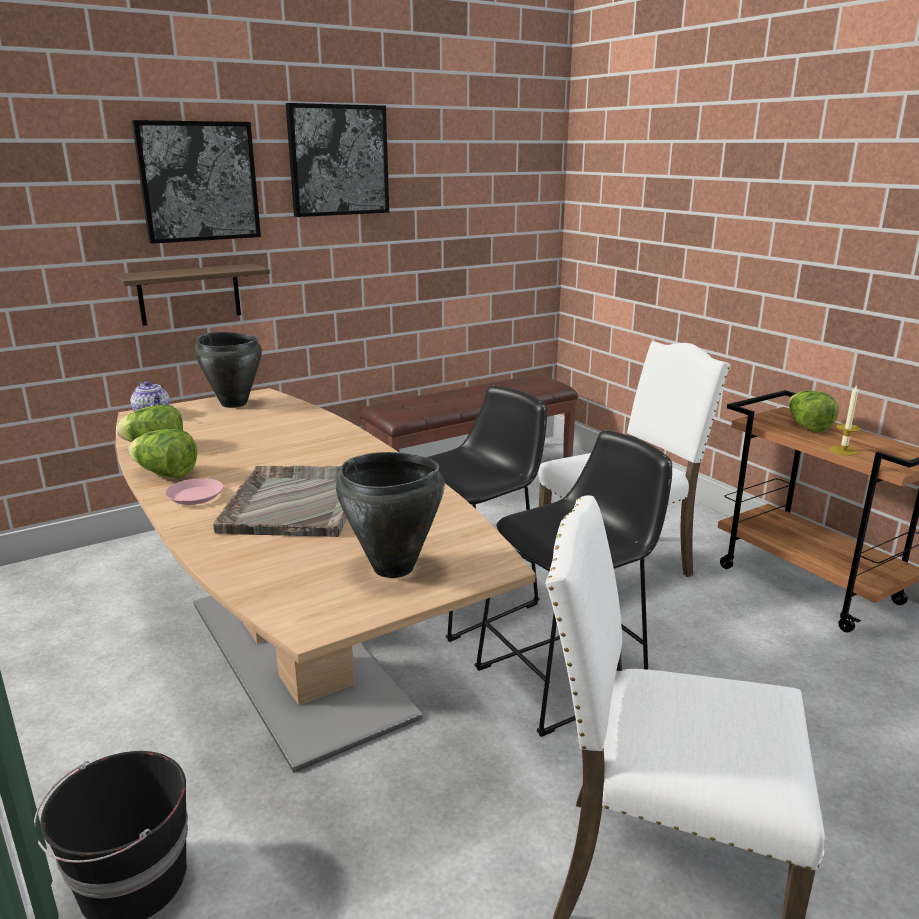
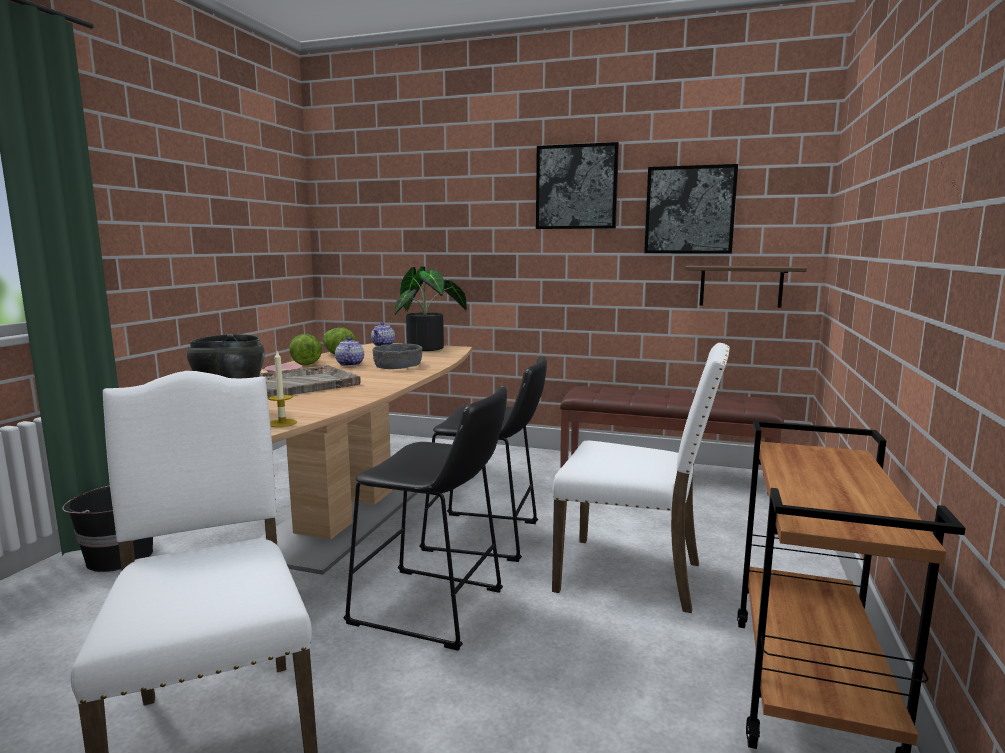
camera: 50 degrees right, 10 degrees down
(189, 294) = (459, 279): shelf -> shelf (741, 286)
(198, 181) = (472, 203): picture -> picture (689, 210)
(233, 456) = (349, 364): none -> teapot
(234, 403) = (430, 348): black cooking pot -> potted plant
(295, 438) = (398, 365): none -> grey bowl
(807, 427) = (827, 467): lettuce -> none
(843, 450) = (794, 492): candle -> candle (282, 423)

